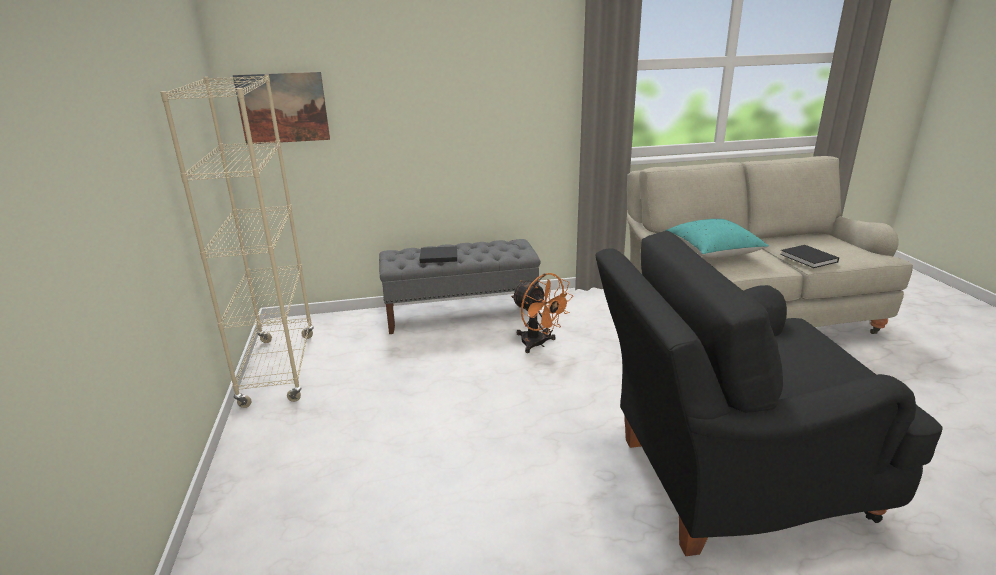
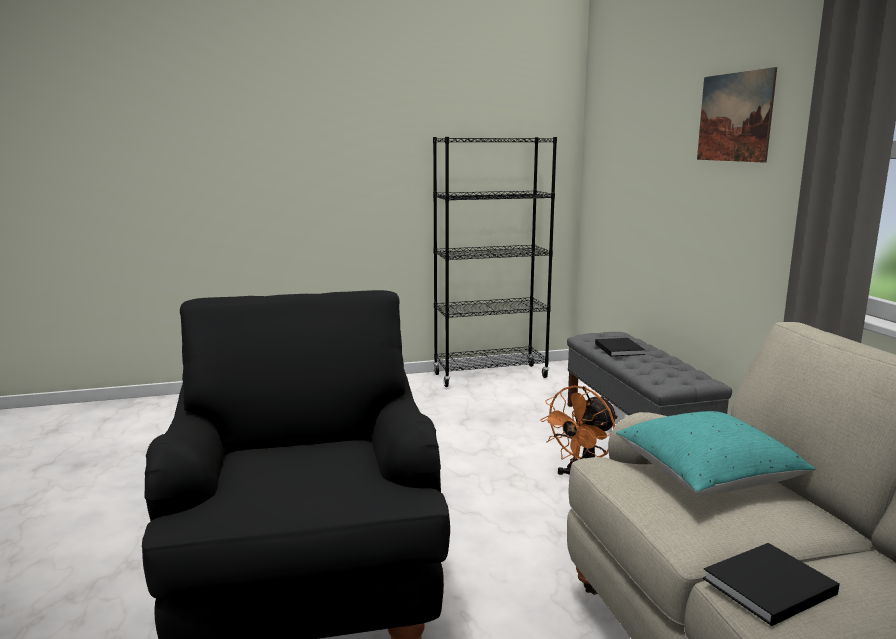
camera: 85 degrees right, 10 degrees down
(279, 369) = (490, 376): beige bookcase -> black bookcase
(283, 108) = (604, 172): picture -> picture (734, 117)

